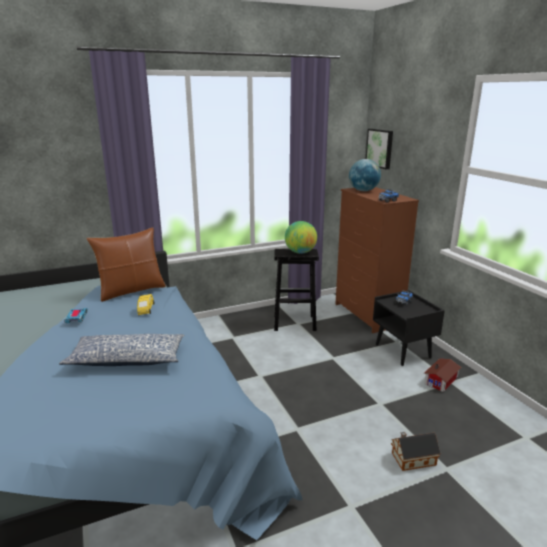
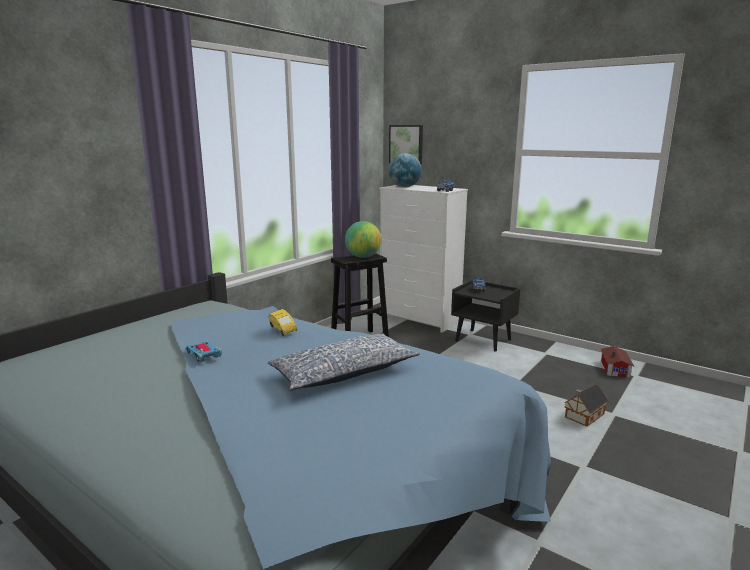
camera: 30 degrees left, 5 degrees down
(131, 291) = (227, 318): brown pillow -> none
(367, 315) = (420, 319): brown dresser -> white dresser
(442, 380) = (537, 353): toy house -> toy house (615, 368)

